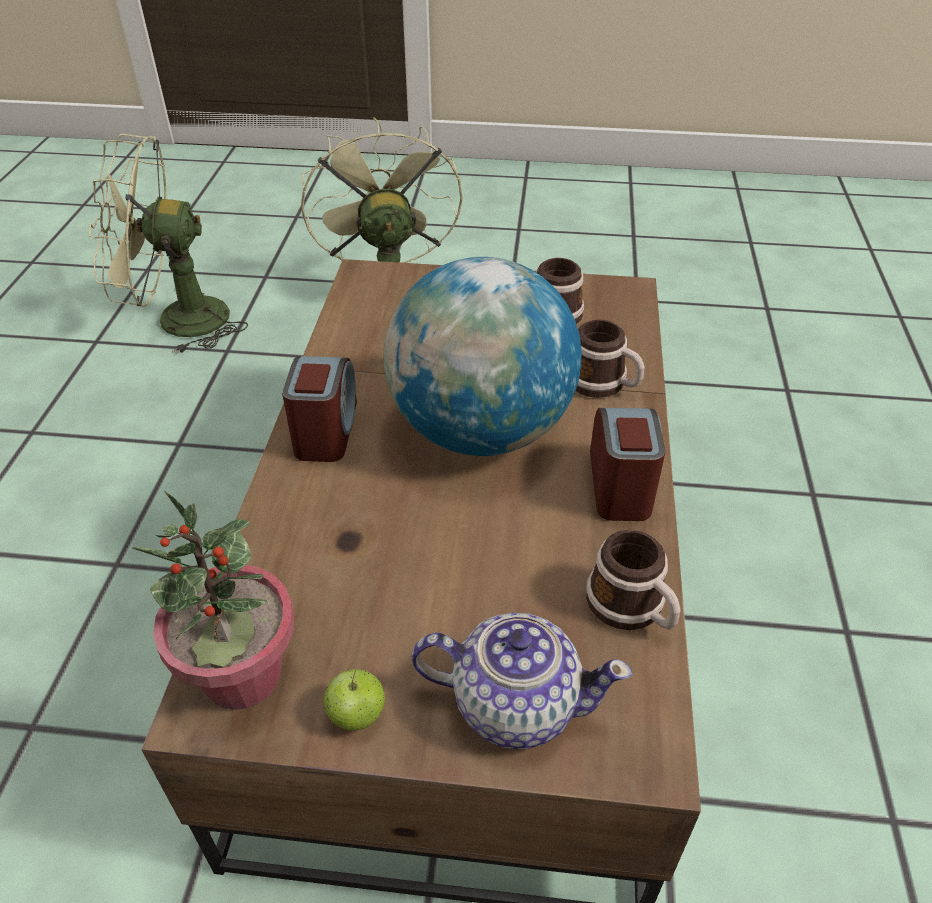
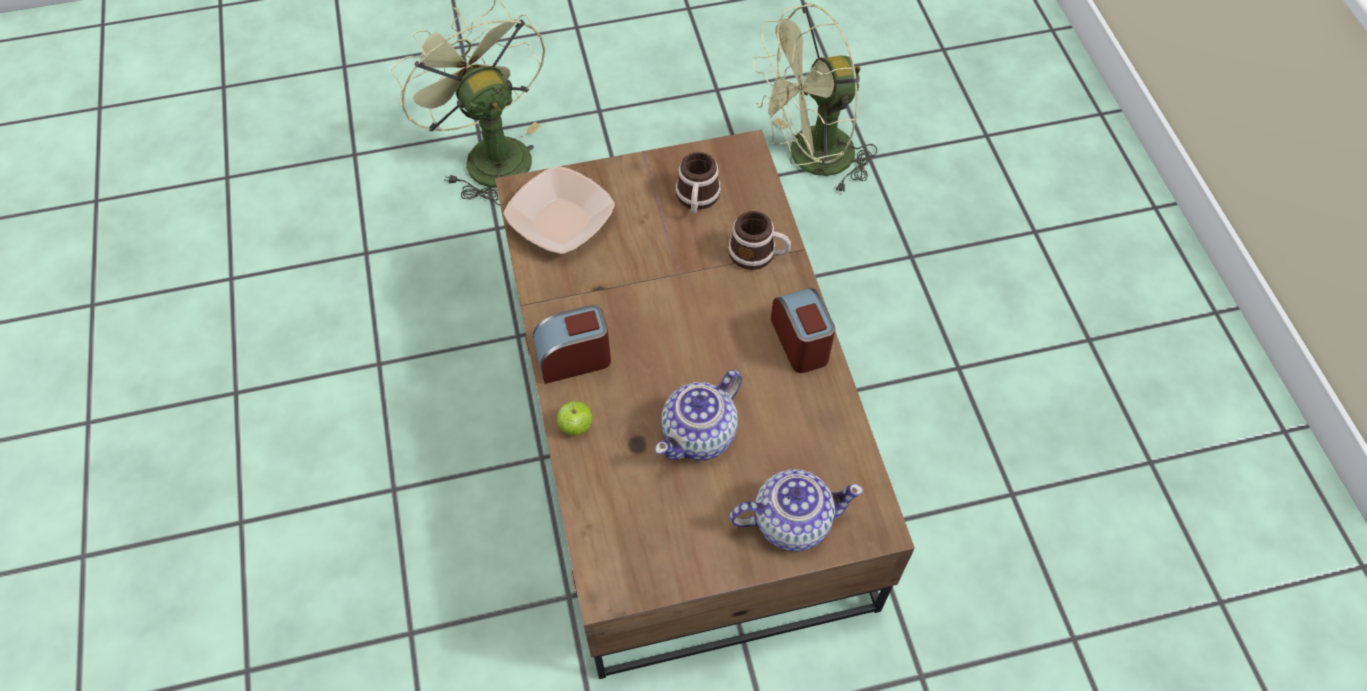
camera: 20 degrees left, 15 degrees up
(177, 321) = (298, 232): green fan -> green fan (809, 159)
(242, 677) = (619, 561): potted plant -> none
(326, 430) = (574, 359): alarm clock -> alarm clock turned 90 degrees counterclockwise
(357, 715) = (702, 560): apple -> apple (576, 426)
(388, 306) = (561, 222): none -> bowl
(437, 552) = (700, 434): none -> teapot
(480, 430) = (686, 324): globe -> none
(632, 608) = (838, 434): mug -> none

